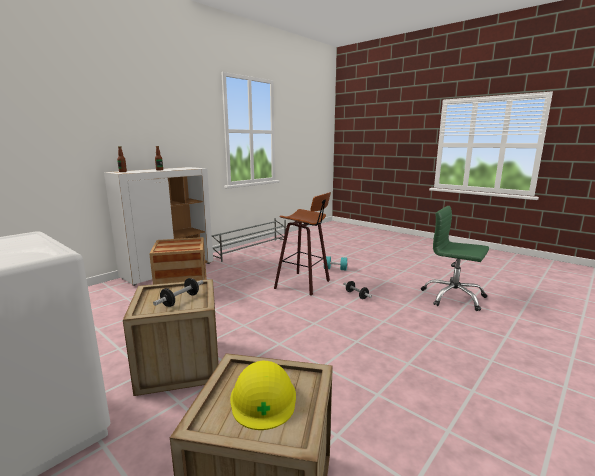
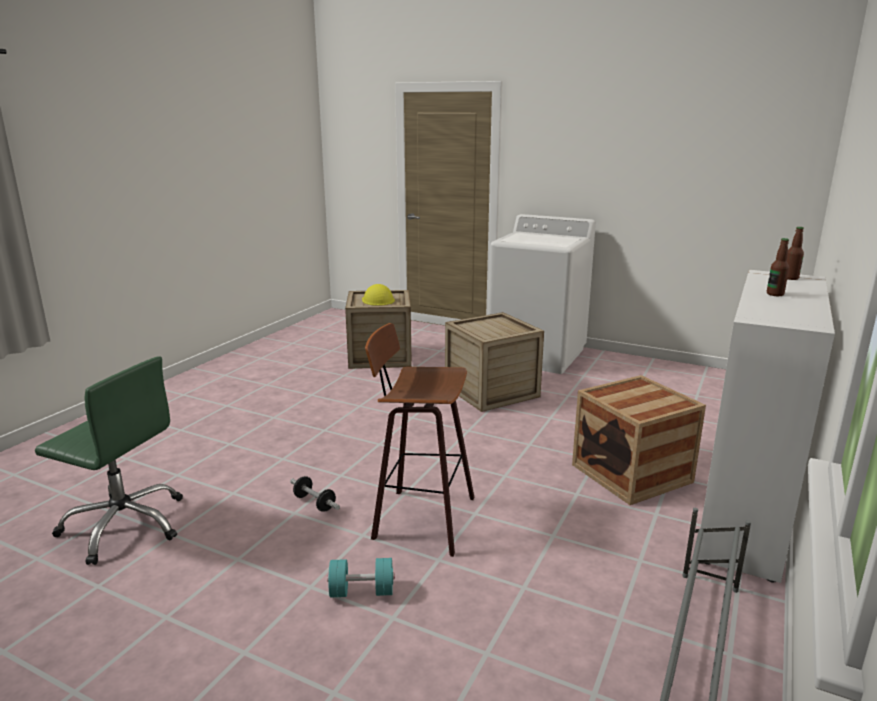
camera: 165 degrees right, 5 degrees up
(180, 300) = (485, 327): dumbbell -> none

